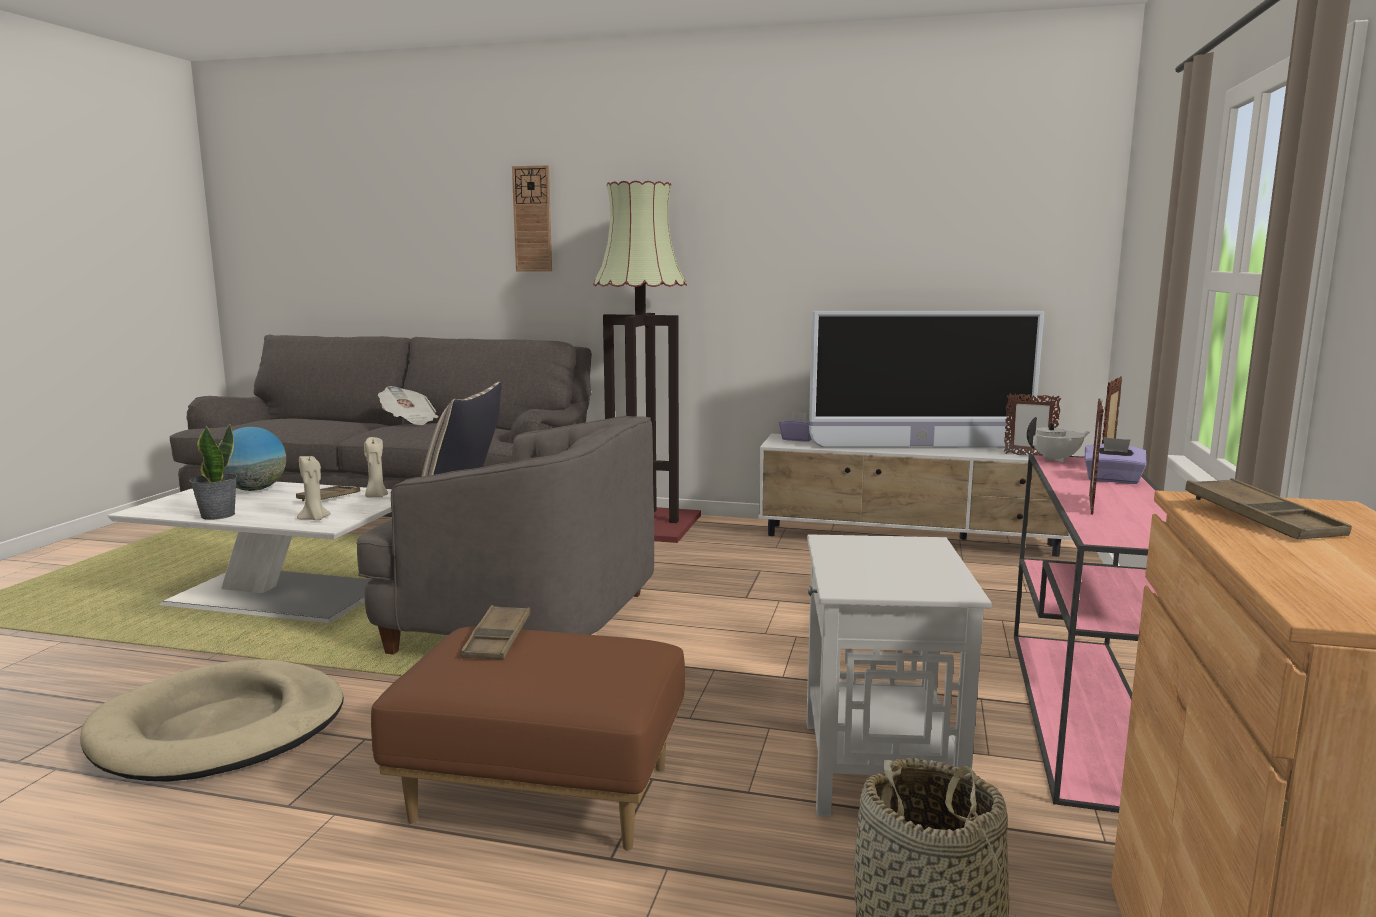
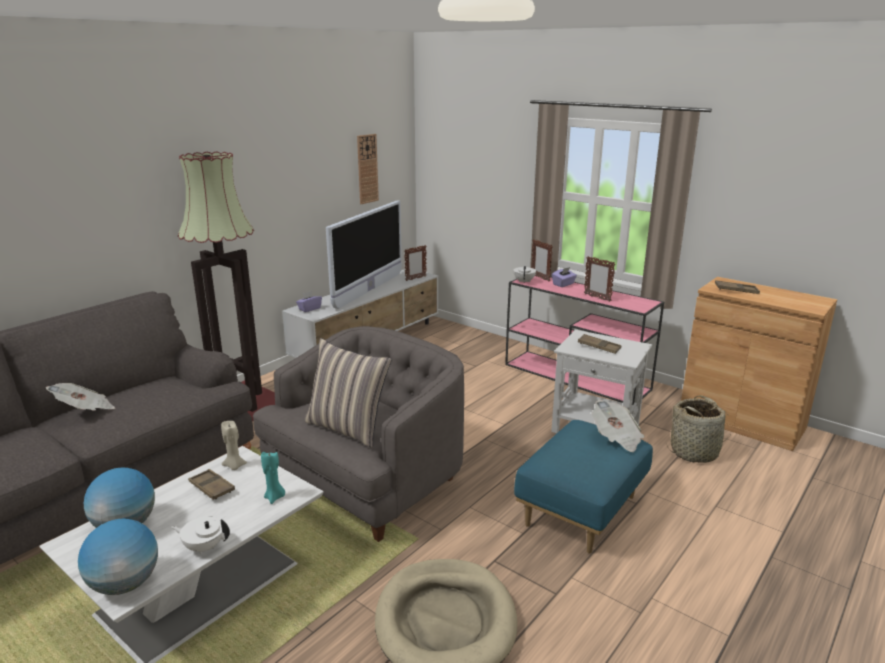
camera: 65 degrees left, 10 degrees up
(159, 507) = (125, 584): none -> globe
(217, 515) = (204, 547): potted plant -> white teapot
(315, 519) = (275, 497): beige candle -> turquoise candle
(497, 640) = (562, 456): brown tray -> brown tray (599, 347)
(532, 219) = (77, 190): wall clock -> wall clock (367, 169)
(540, 796) = (582, 512): brown ottoman -> blue ottoman
(605, 677) = (616, 438): none -> newspaper

